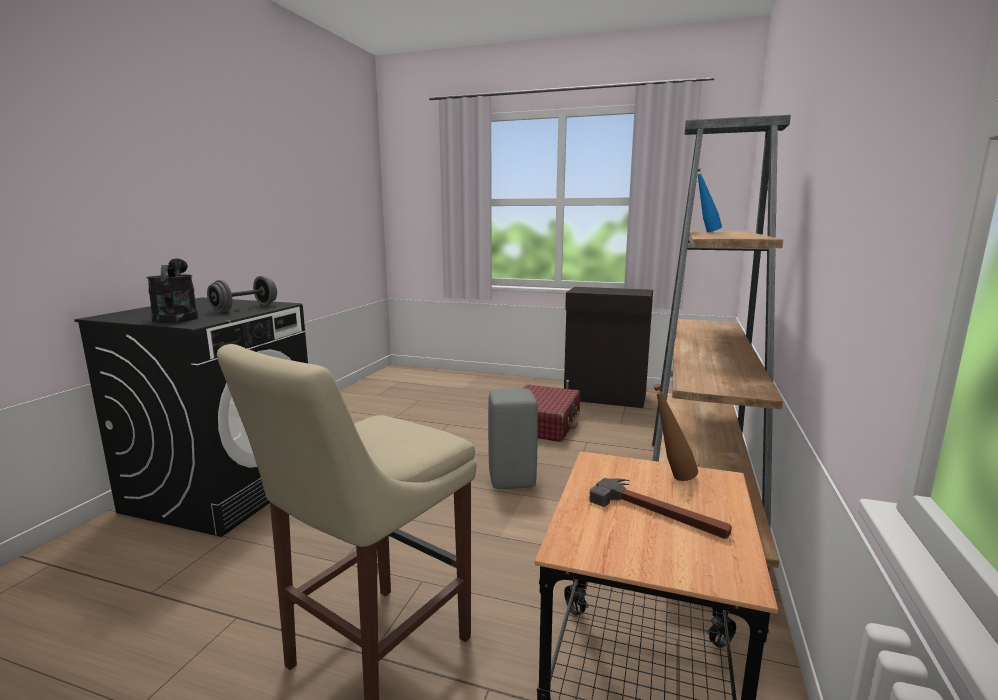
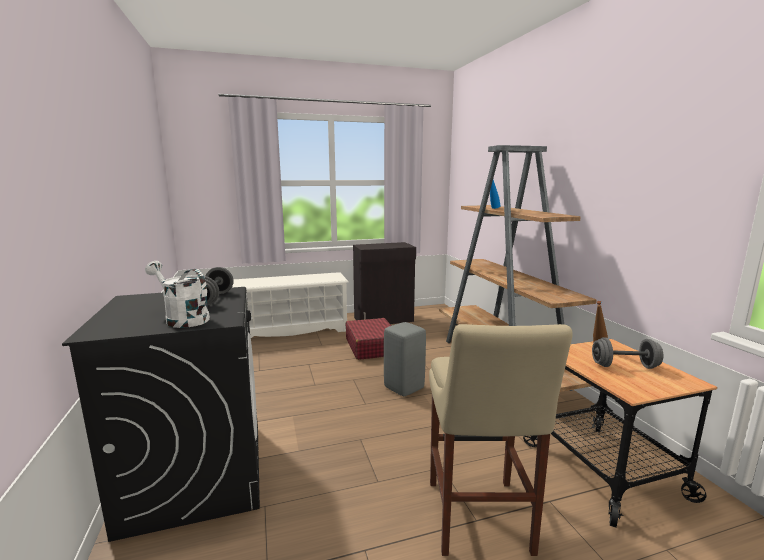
camera: 35 degrees left, 0 degrees up
(176, 317) = (182, 319): black watering can -> white watering can
(480, 386) = (290, 330): none -> white shoe rack
(659, 513) = (624, 366): hammer -> grey dumbbell

